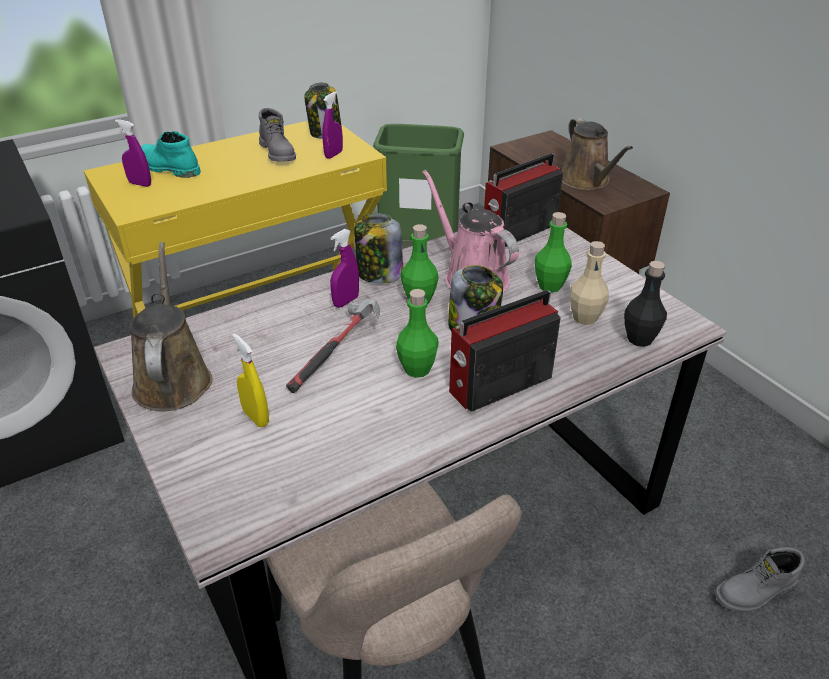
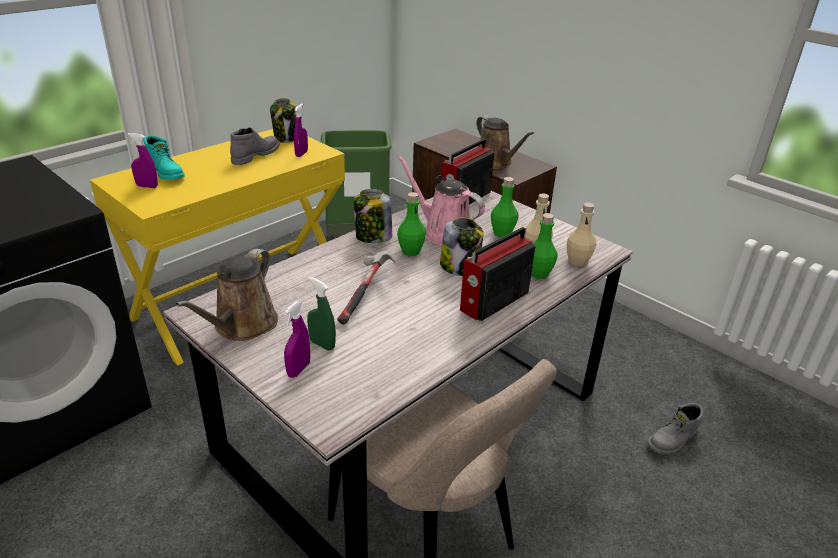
camera: 15 degrees left, 5 degrees down
(168, 168) = (166, 173): turquoise boot -> turquoise boot turned 150 degrees counterclockwise
(173, 378) = (242, 326): brown watering can -> brown watering can turned 135 degrees counterclockwise
(256, 417) = (322, 344): yellow spray bottle -> green spray bottle
(278, 153) = (255, 155): grey boot -> grey boot turned 105 degrees counterclockwise
(346, 301) = (355, 258): purple spray bottle -> purple spray bottle (298, 370)
(417, 369) = (430, 298): green bottle -> green bottle (539, 274)
(639, 339) = (577, 262): black bottle -> beige bottle

